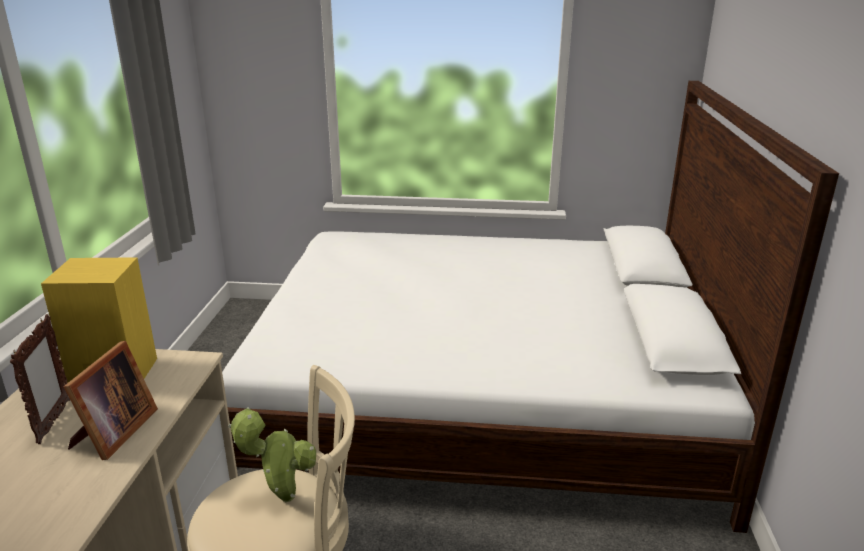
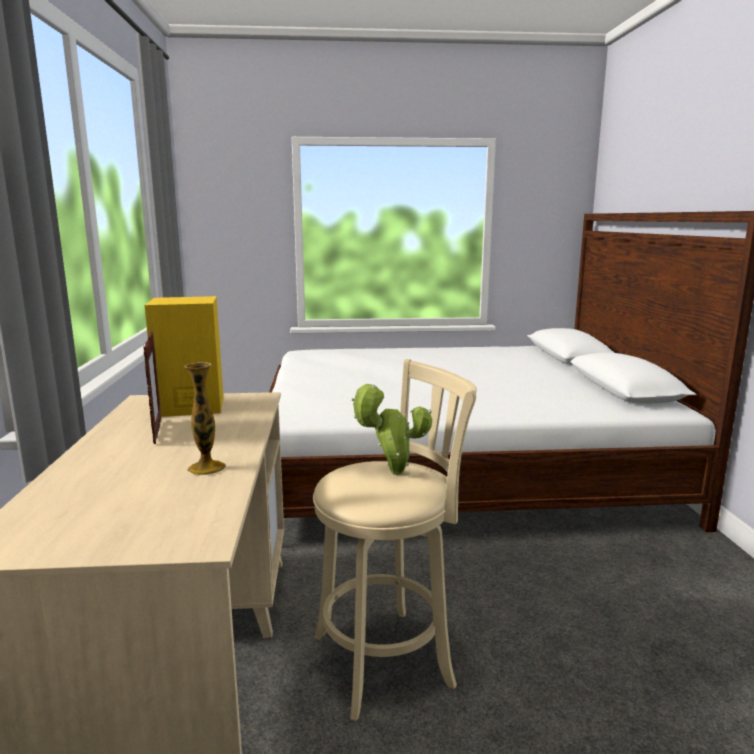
camera: 10 degrees left, 10 degrees down
(63, 496) = (207, 468): none -> vase
(113, 433) = (221, 435): picture frame -> none

